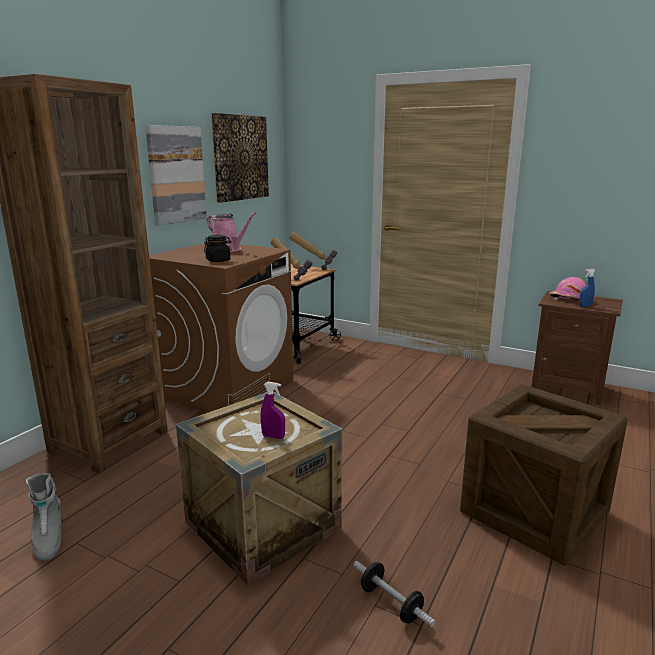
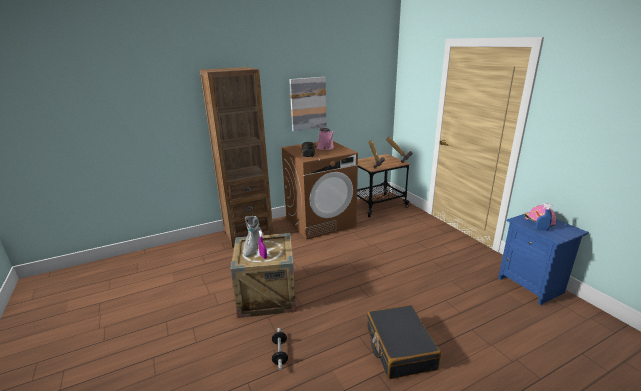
camera: 35 degrees right, 5 degrees up
(48, 539) = (195, 269): grey boot -> grey boot (252, 248)
(240, 158) = (356, 91): picture -> none
(534, 512) = (399, 348): crate -> black suitcase
(568, 388) = (531, 285): brown nightstand -> blue nightstand

